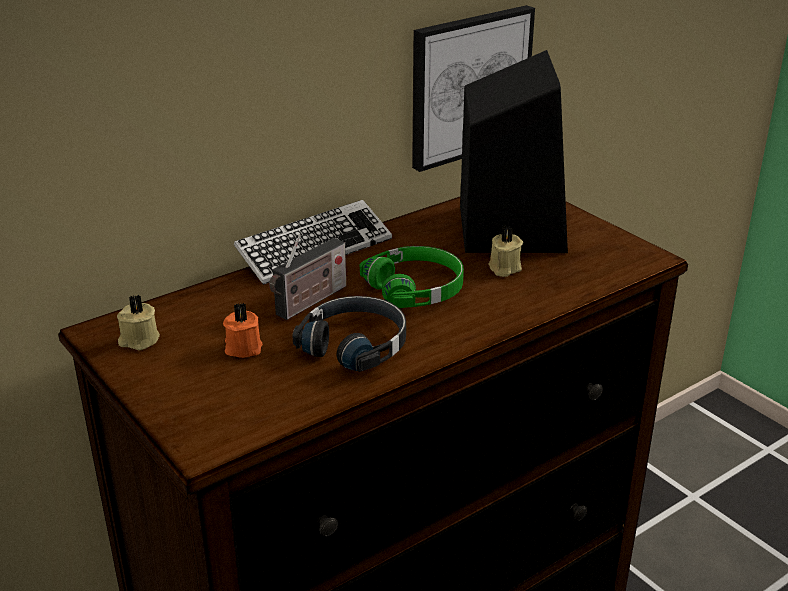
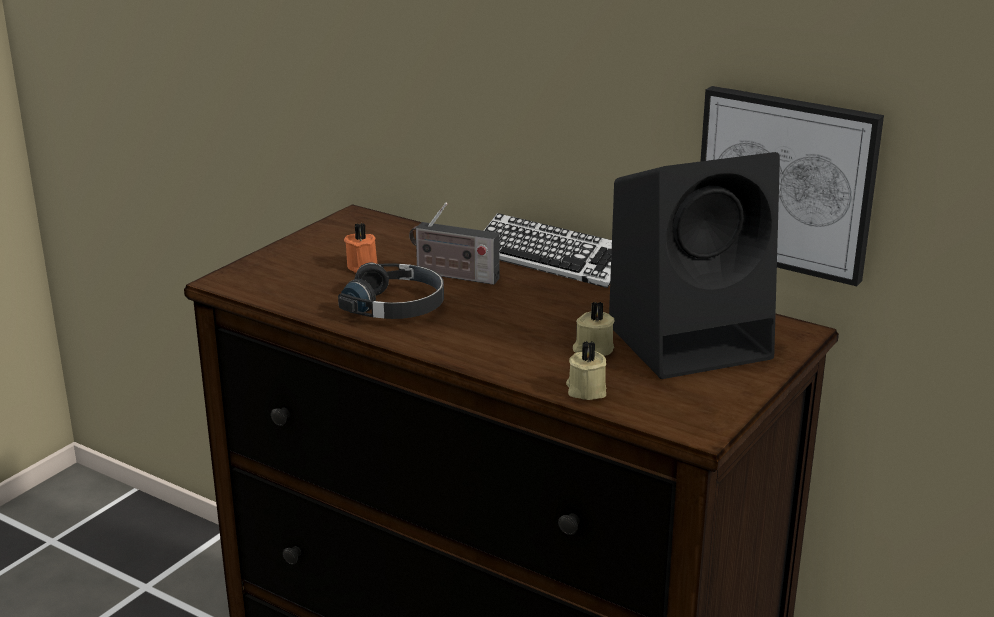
camera: 70 degrees right, 5 degrees down
(138, 340) = (351, 230): beige candle -> beige candle (586, 390)
(416, 288) = (514, 314): green headphones -> none

